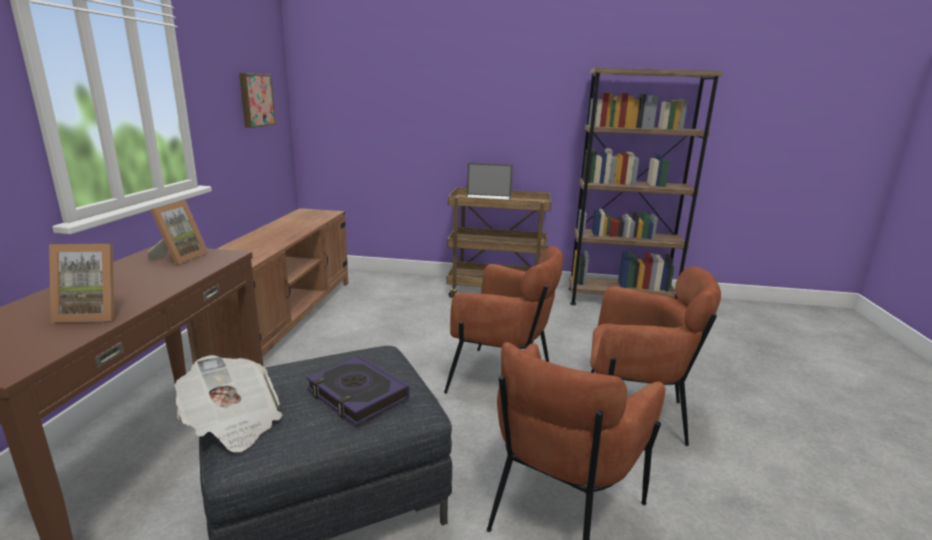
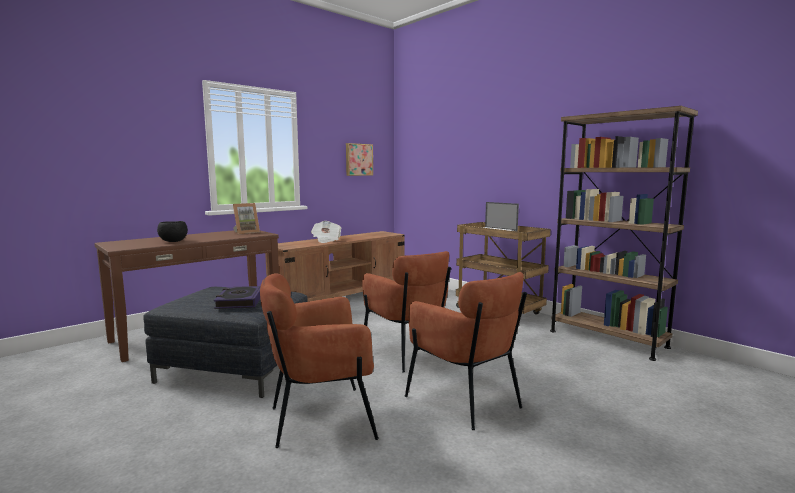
camera: 40 degrees right, 10 degrees down
(94, 313) = (174, 241): picture frame -> black bowl
(233, 423) = (183, 297): newspaper -> newspaper (326, 240)

